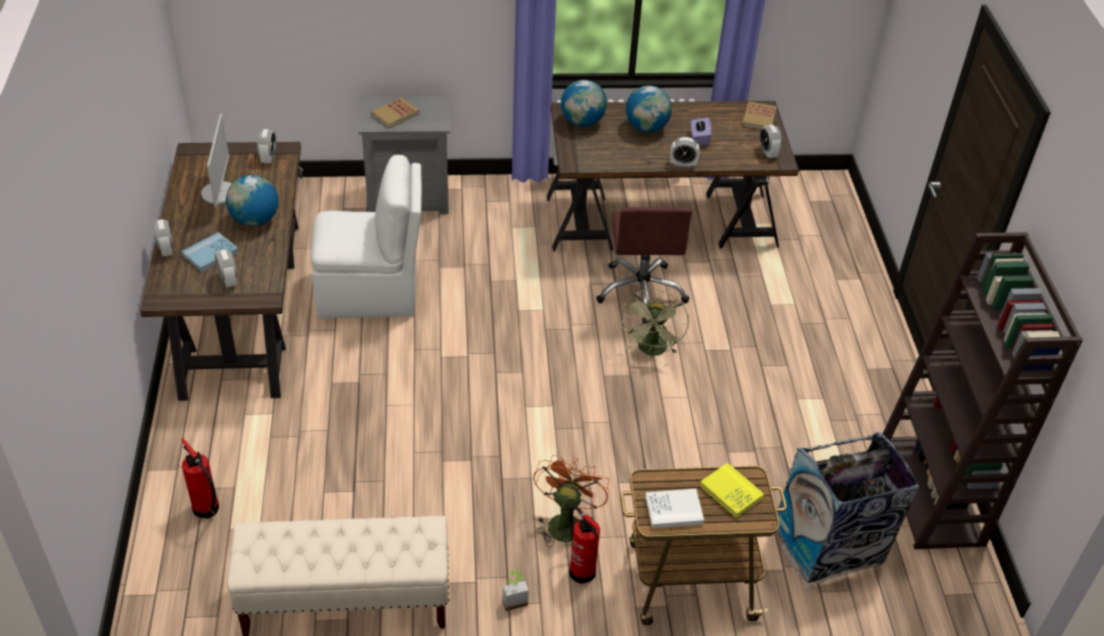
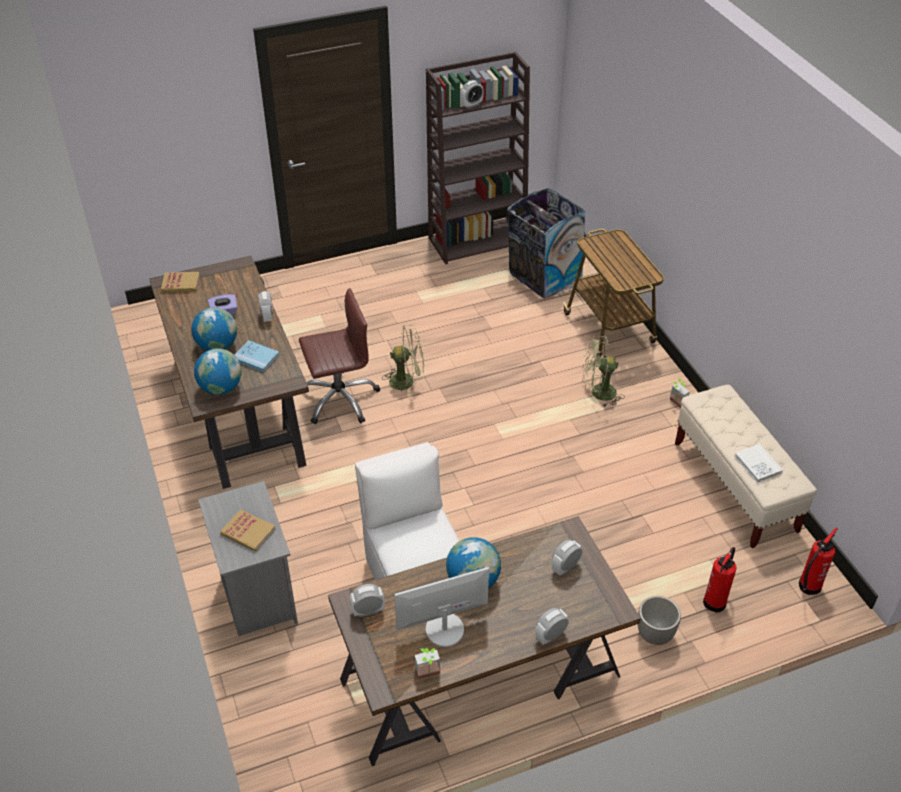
camera: 105 degrees left, 0 degrees up
(184, 175) = (429, 676): none -> potted plant
(202, 443) = (654, 635): none -> planter
(210, 254) = (538, 596): blue book -> blue book (256, 358)
(565, 521) = (598, 393): orange fan -> green fan
(581, 569) = (631, 377): fire extinguisher -> fire extinguisher (808, 587)
(674, 510) = (636, 269): white book -> white book (757, 464)
(731, 492) = (606, 249): yellow book -> none
(768, 153) = (233, 273): alarm clock -> alarm clock (471, 105)

